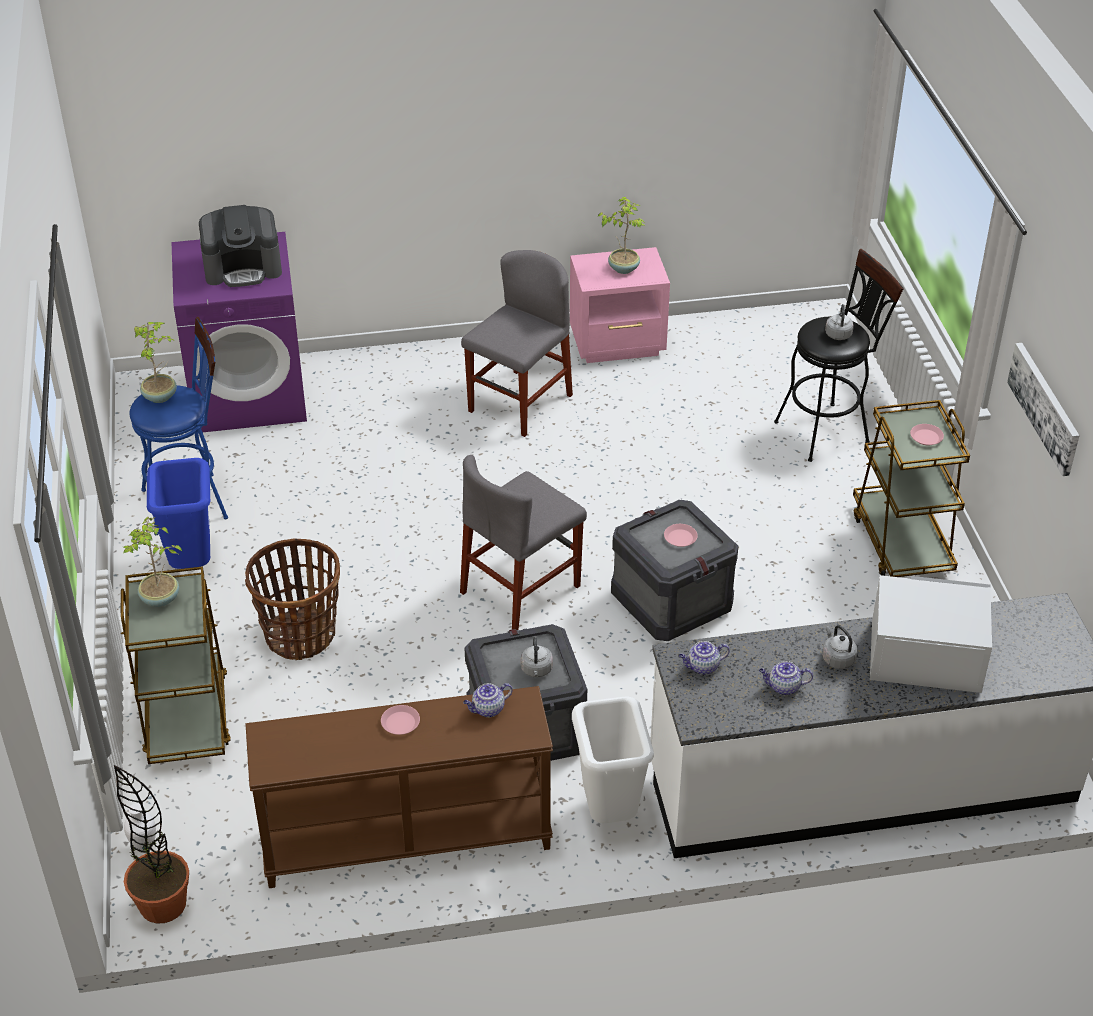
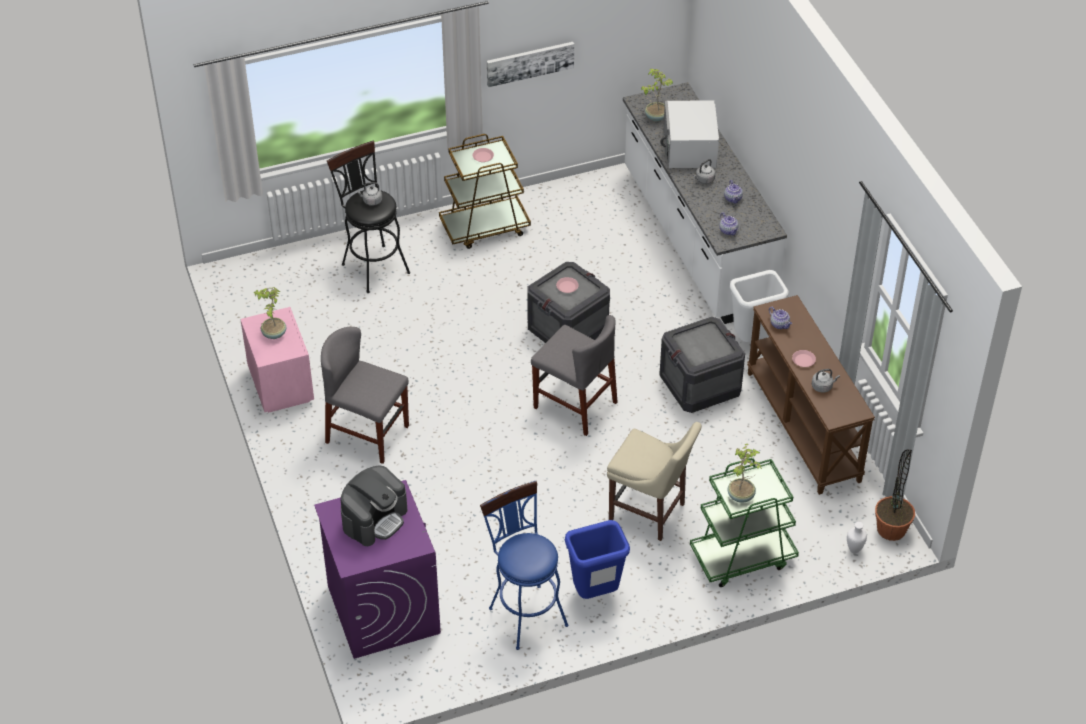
camera: 100 degrees left, 5 degrees up
(160, 396) = (520, 559): potted plant -> potted plant (655, 117)
(187, 717) = (742, 557): brown cart -> green cart
(243, 268) = (374, 519): coffee machine -> coffee machine turned 60 degrees clockwise
(300, 635) = (650, 513): basket -> beige chair
(536, 670) = (705, 339): grey kettle -> grey kettle (823, 386)

